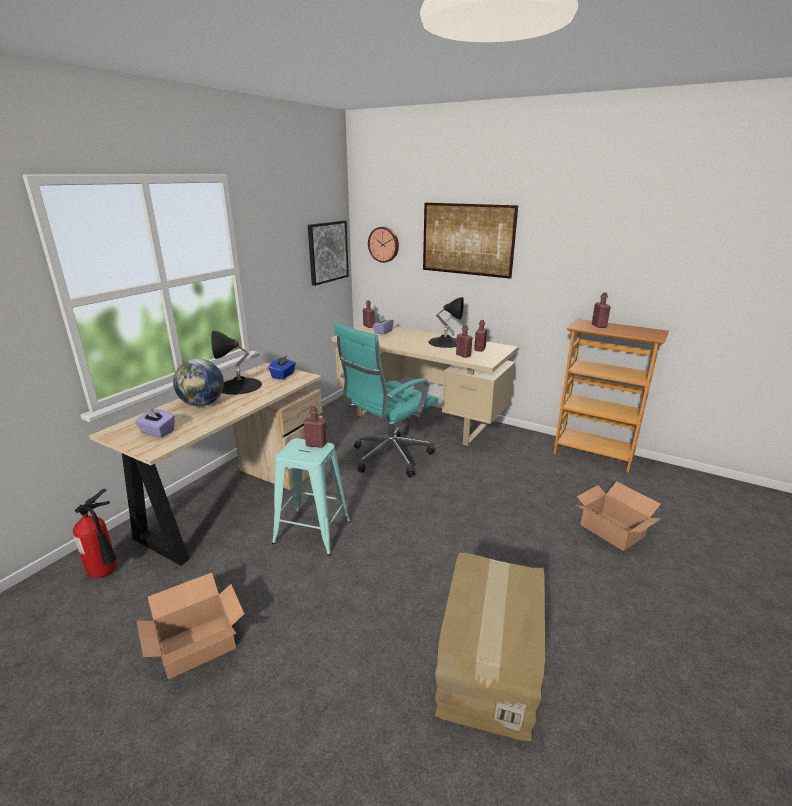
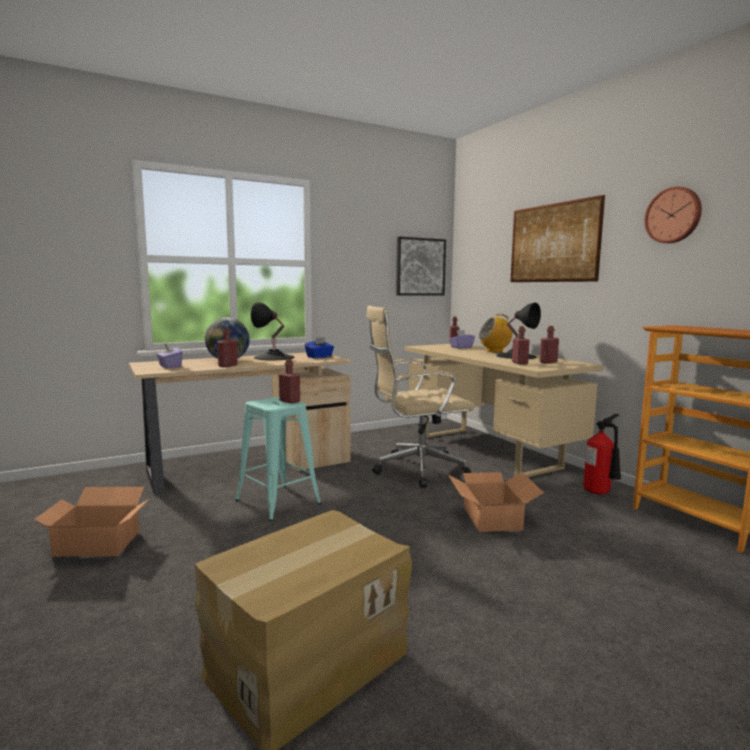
camera: 30 degrees right, 15 degrees down
(107, 572) = (106, 484): fire extinguisher -> fire extinguisher (600, 493)
(384, 244) = (478, 260): wall clock -> wall clock (673, 215)
(387, 458) = (415, 470): turquoise office chair -> beige office chair
(418, 335) = (495, 351): none -> radio
(599, 326) = (695, 328): red bottle -> red bottle (228, 366)
(612, 530) = (643, 600): cardboard box -> cardboard box (492, 518)

